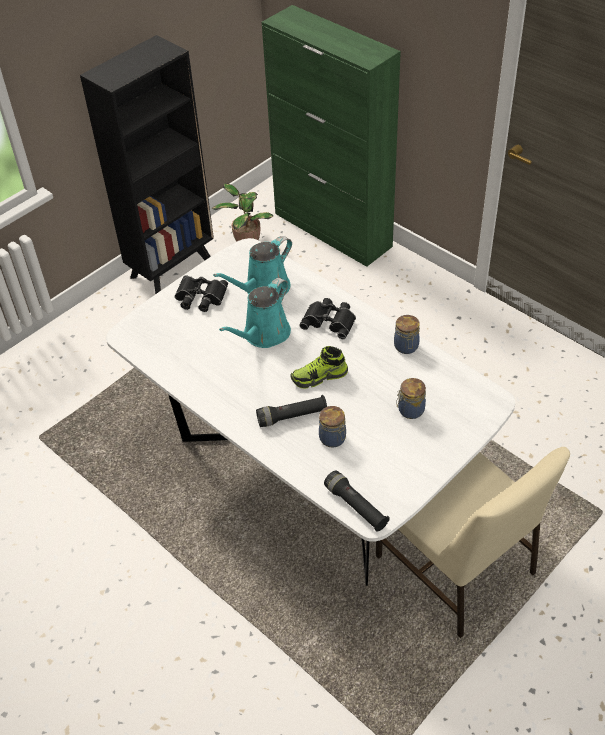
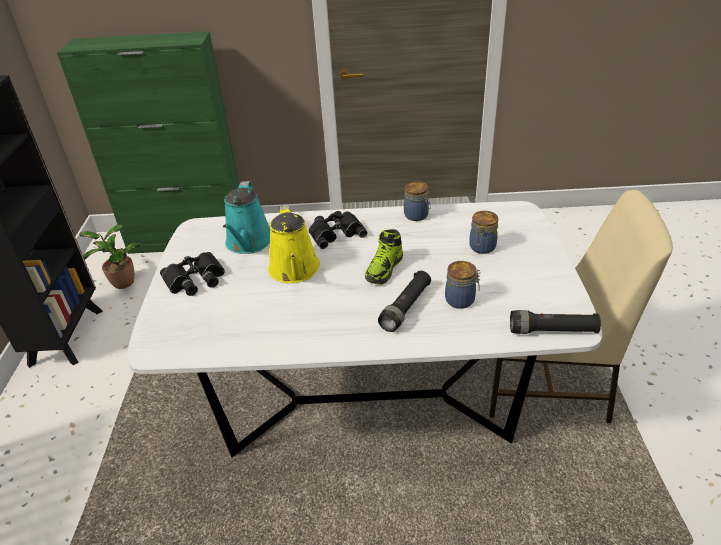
camera: 45 degrees left, 10 degrees down
(264, 335) = (295, 271): turquoise watering can -> yellow watering can

